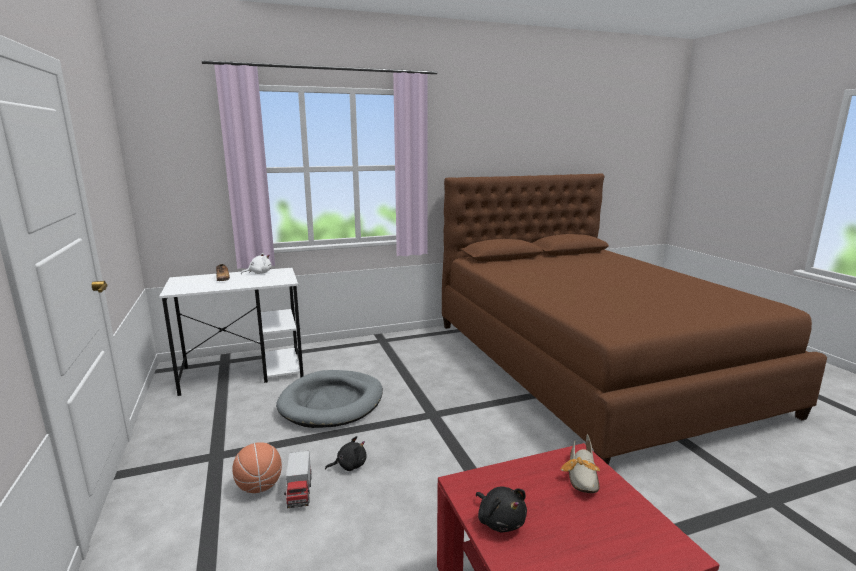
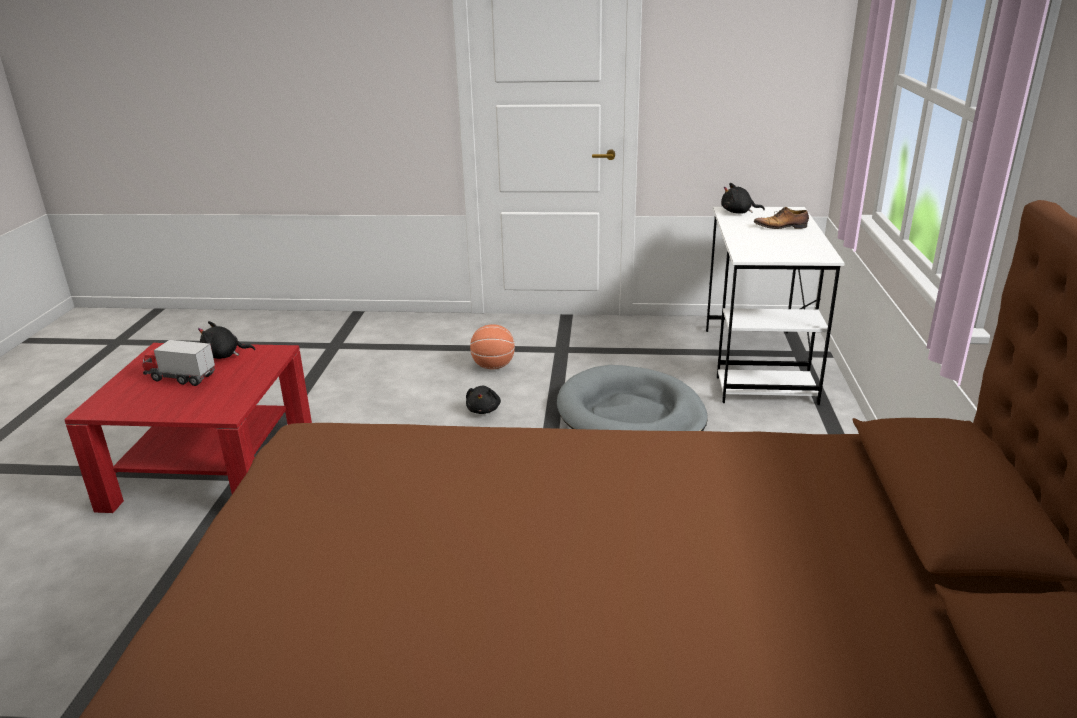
camera: 115 degrees right, 10 degrees up
(182, 288) = (738, 212): none -> black plush toy
(259, 273) = (806, 243): white plush toy -> none
(299, 492) = (466, 382): toy truck -> toy truck (181, 377)
(583, 476) = (204, 403): shoe -> none

